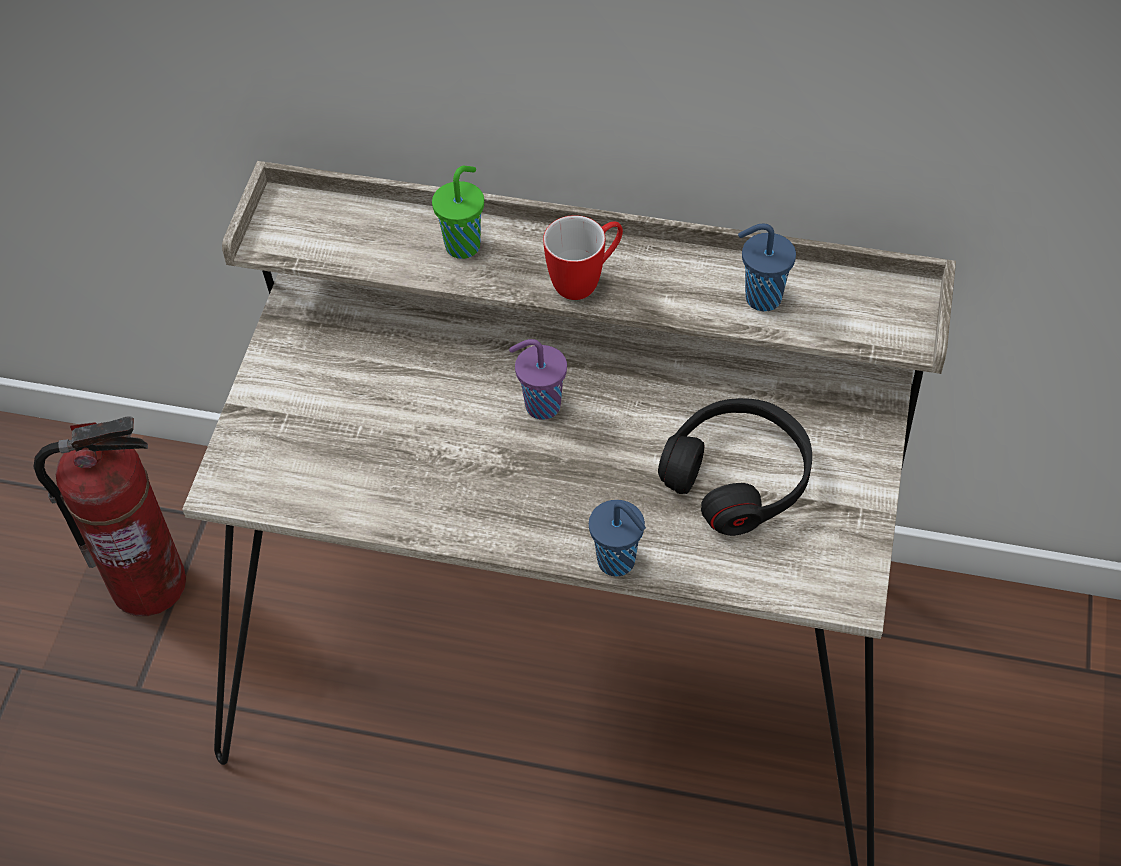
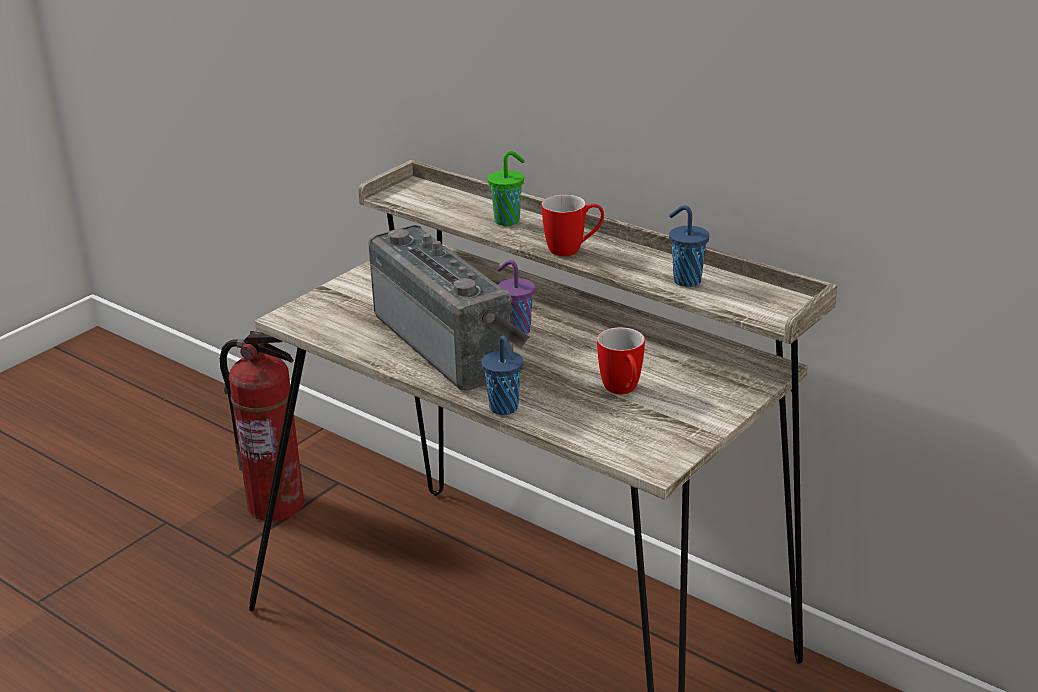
camera: 25 degrees right, 25 degrees down
(475, 461) = (451, 343): none -> radio
(738, 475) = (623, 391): black headphones -> mug

